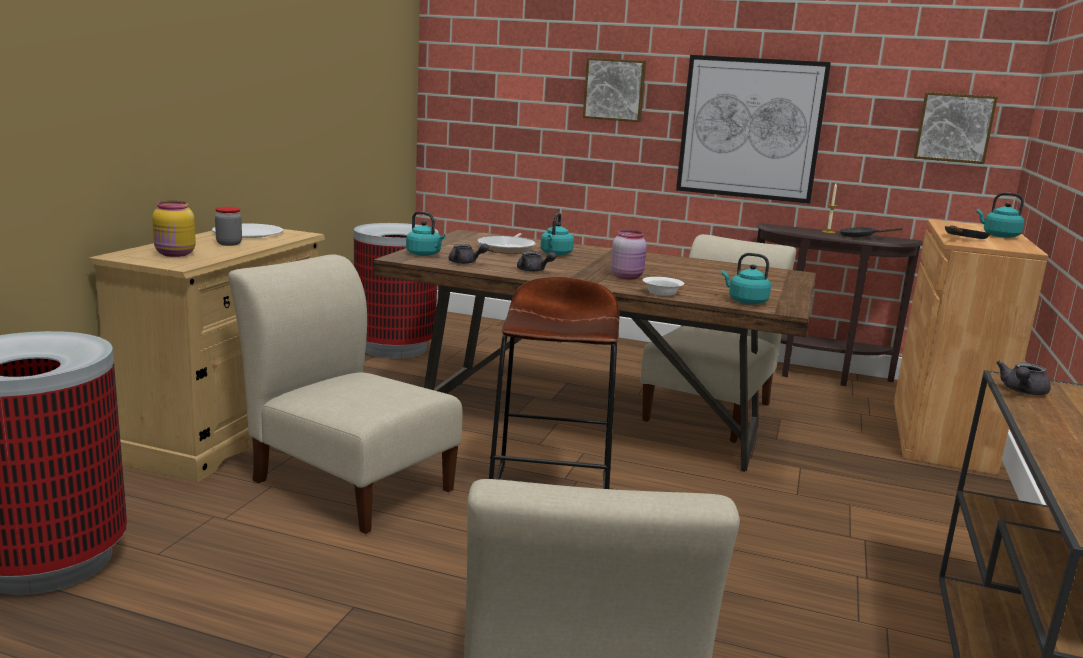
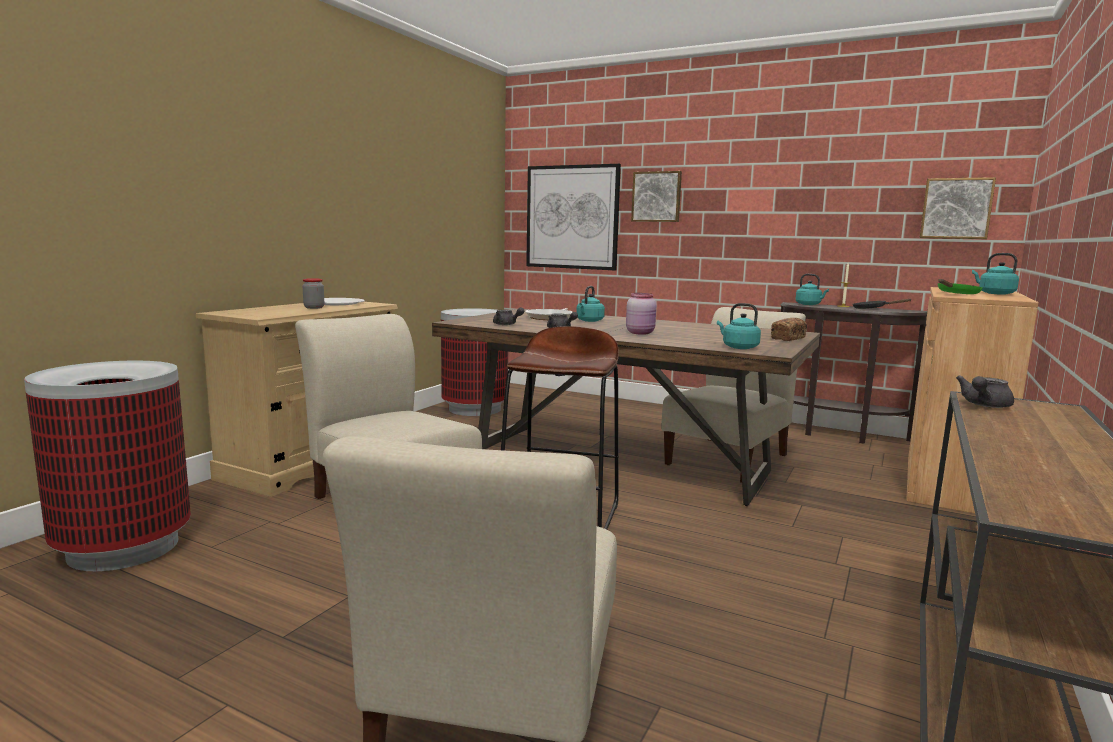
camera: 10 degrees right, 5 degrees down
(175, 254) = (264, 312): yellow jar -> none
(425, 254) = (477, 320): turquoise kettle -> turquoise kettle (809, 304)
(663, 293) = (665, 342): white bowl -> none
(750, 128) = (771, 221): picture -> picture (572, 217)
(788, 284) = (788, 338): none -> bread
(964, 239) = (956, 294): black frying pan -> green frying pan

